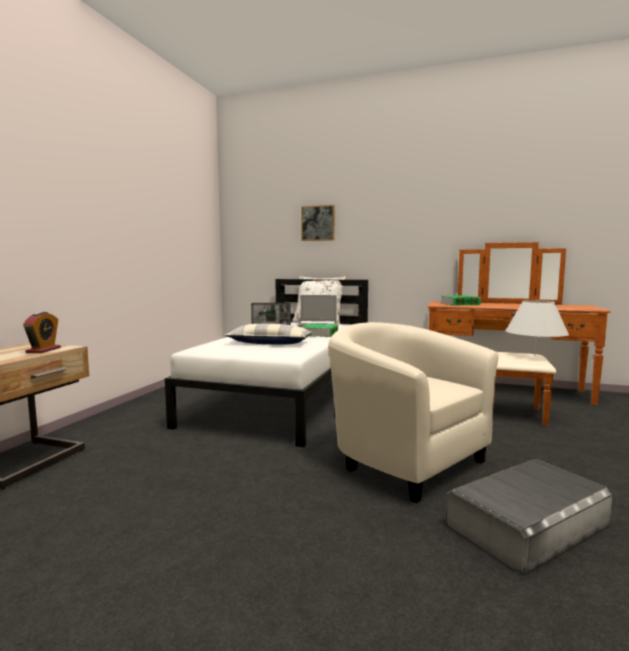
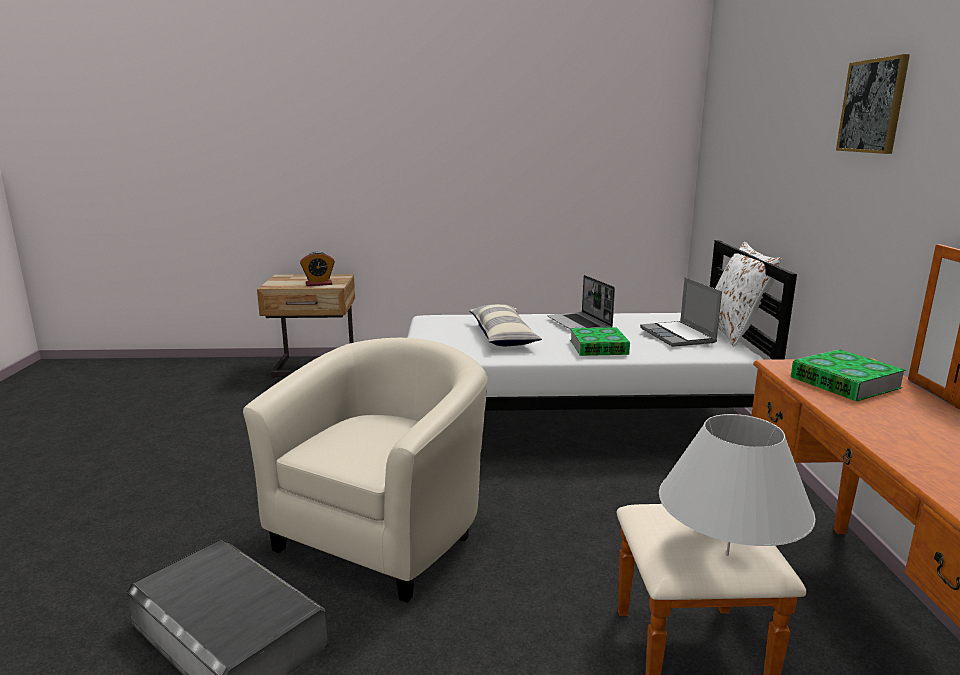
camera: 70 degrees right, 10 degrees up
(318, 223) = (773, 144): picture -> picture (873, 106)

